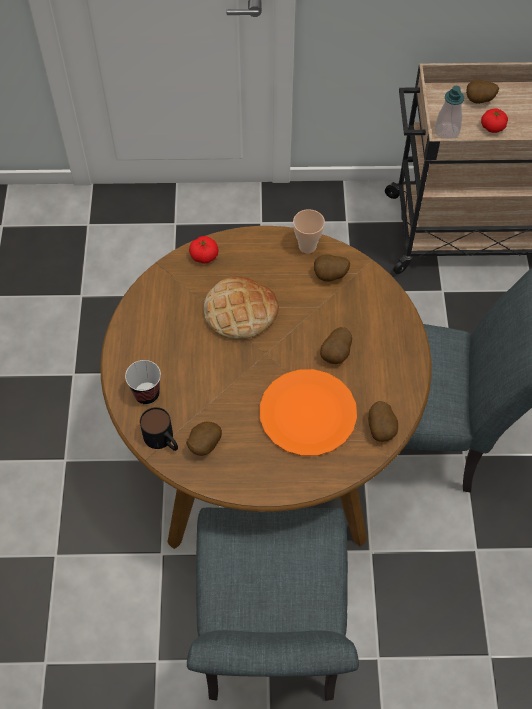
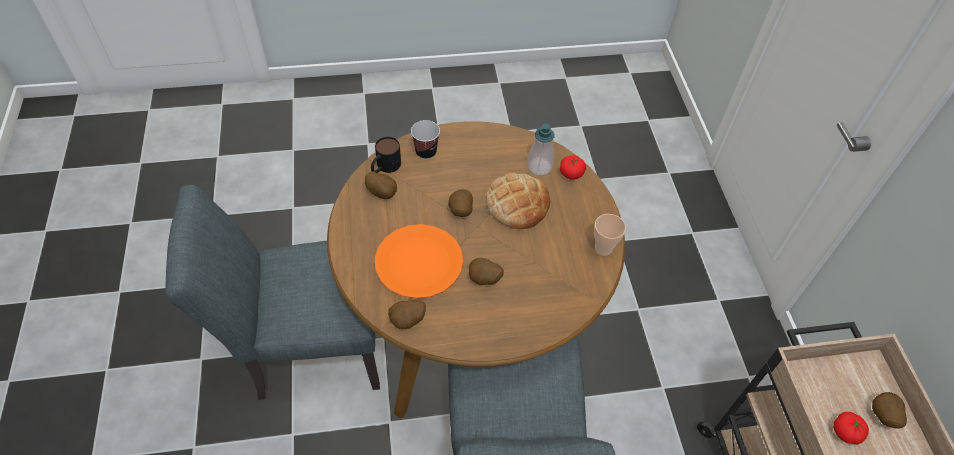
camera: 80 degrees right, 5 degrees down
(330, 277) = (572, 269): potato -> potato (460, 212)
(446, 132) = (815, 380): soap dispenser -> soap dispenser (539, 167)

